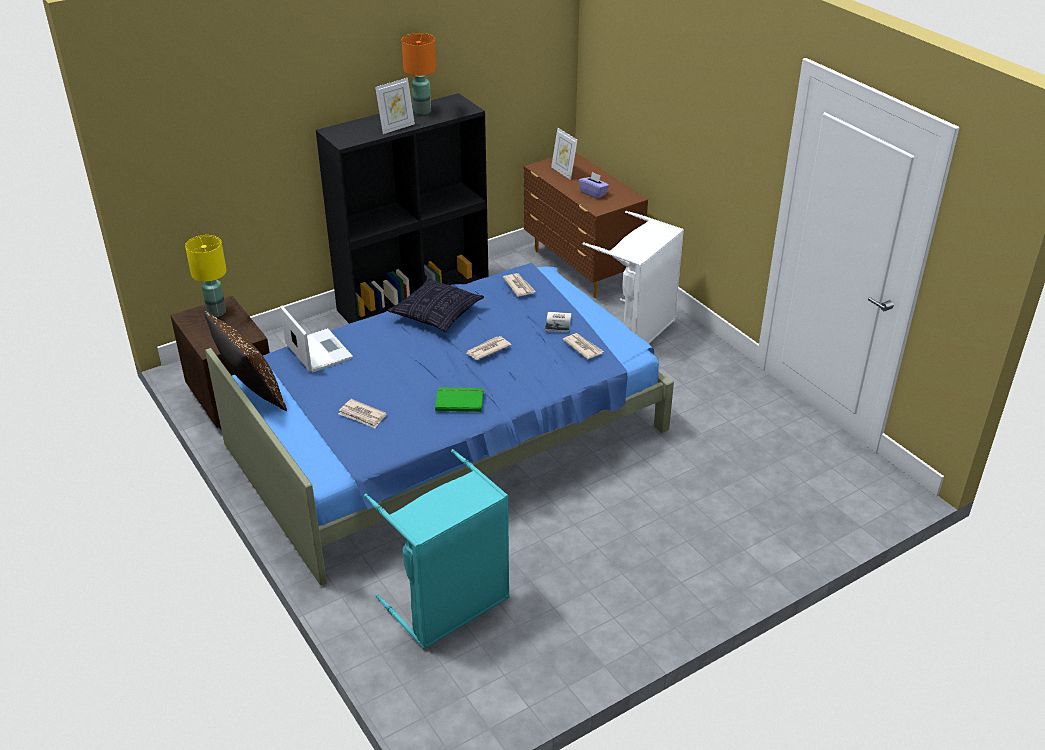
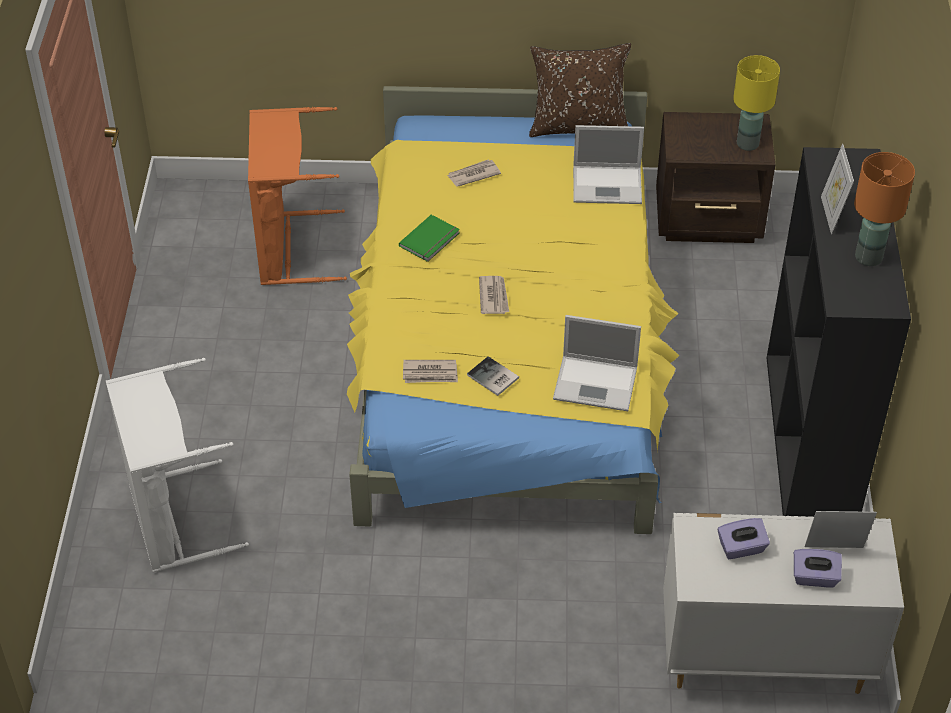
camera: 125 degrees right, 10 degrees up
(437, 314) = (599, 292): pillow -> none
(450, 606) = (289, 248): turquoise laundry basket -> orange laundry basket
(451, 436) = (508, 349): blue bed -> yellow bed
(519, 286) = (597, 383): newspaper -> laptop
(581, 268) = (763, 656): brown dresser -> white dresser
(586, 172) = (814, 578): none -> purple tissue box
(636, 332) = (561, 620): white laundry basket -> white laundry basket (172, 520)

